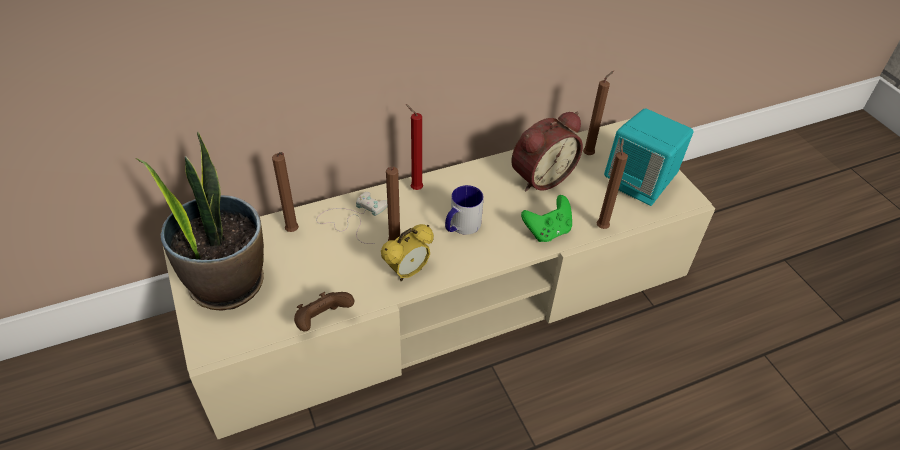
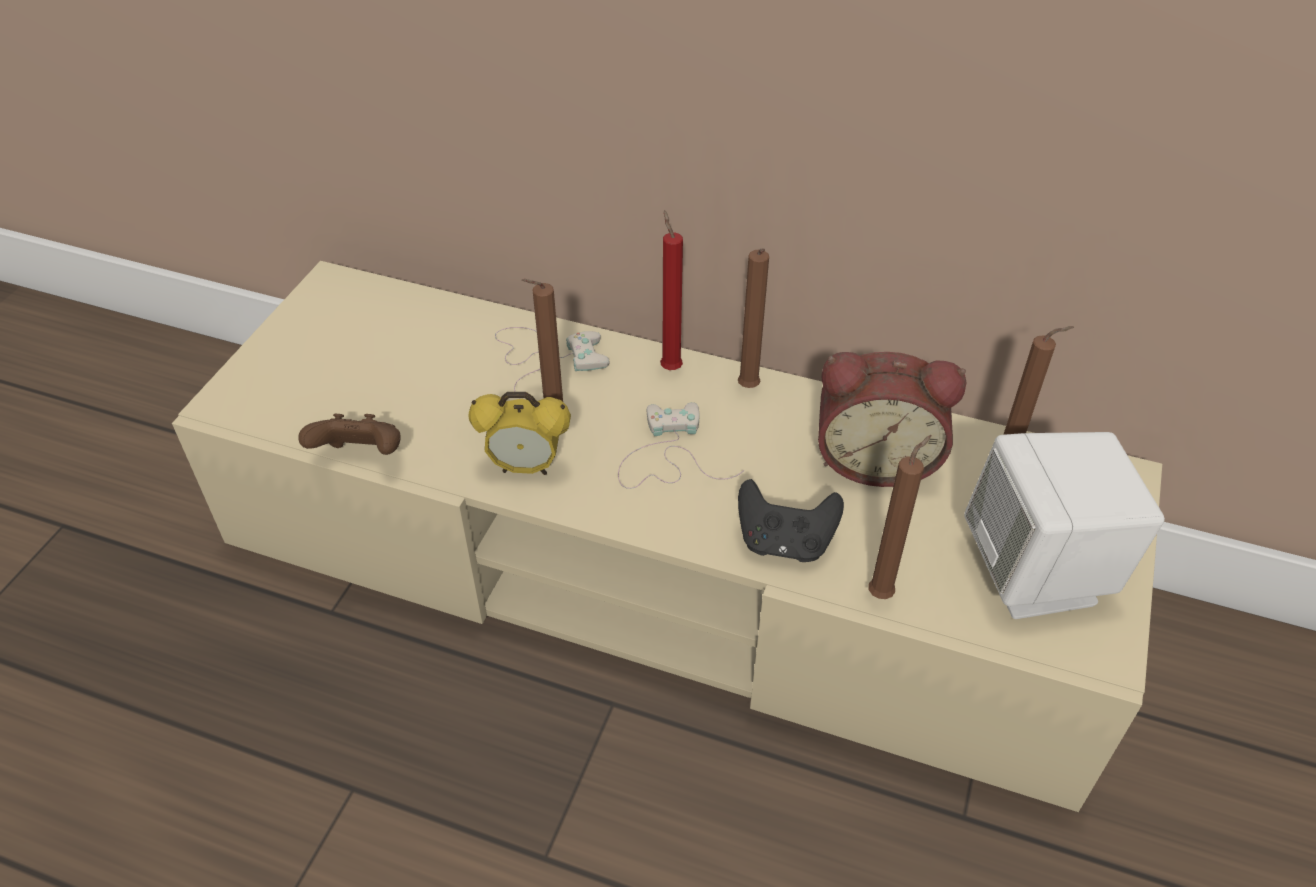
camera: 45 degrees right, 0 degrees up
(227, 282) = (324, 345): potted plant -> none
(293, 232) = (459, 332): brown candle -> brown candle (748, 390)
(461, 226) = (668, 455): mug -> white game controller
(547, 231) = (784, 542): green game controller -> black game controller
(639, 184) = (1038, 573): turquoise speaker -> white speaker

